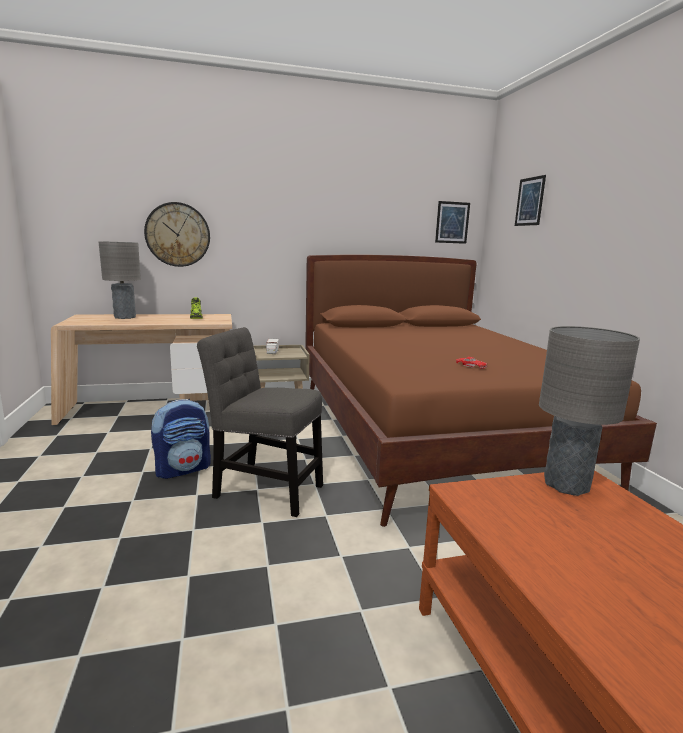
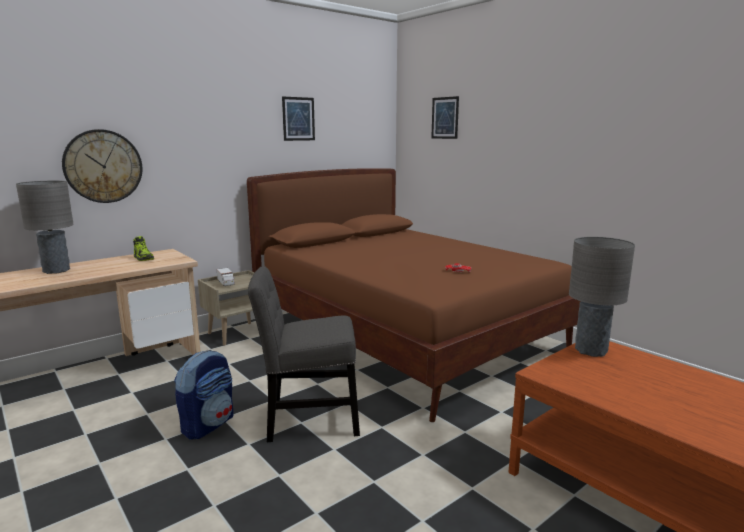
camera: 25 degrees left, 0 degrees up
(452, 222) = (371, 135): picture -> picture (298, 119)

